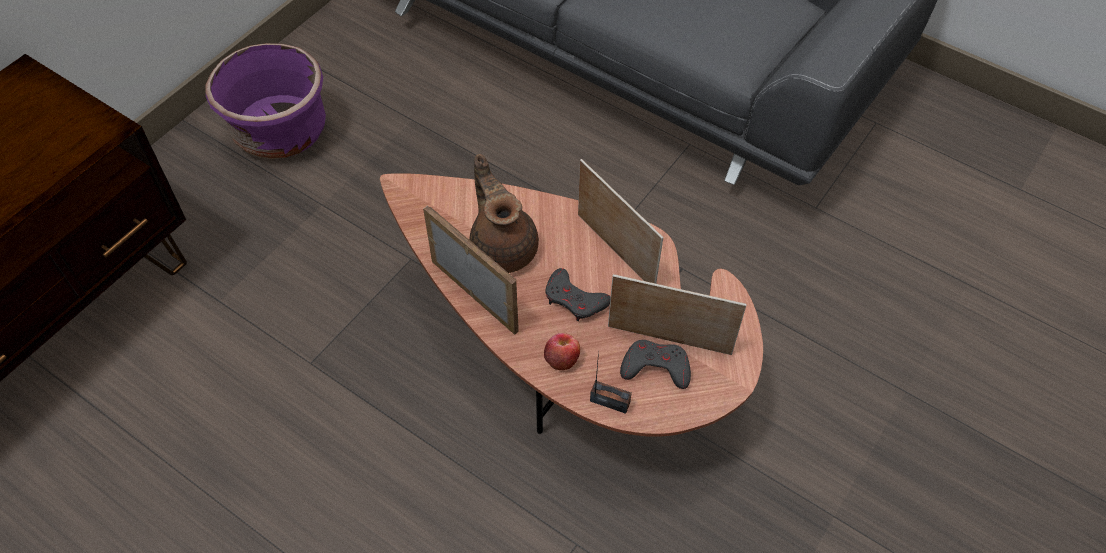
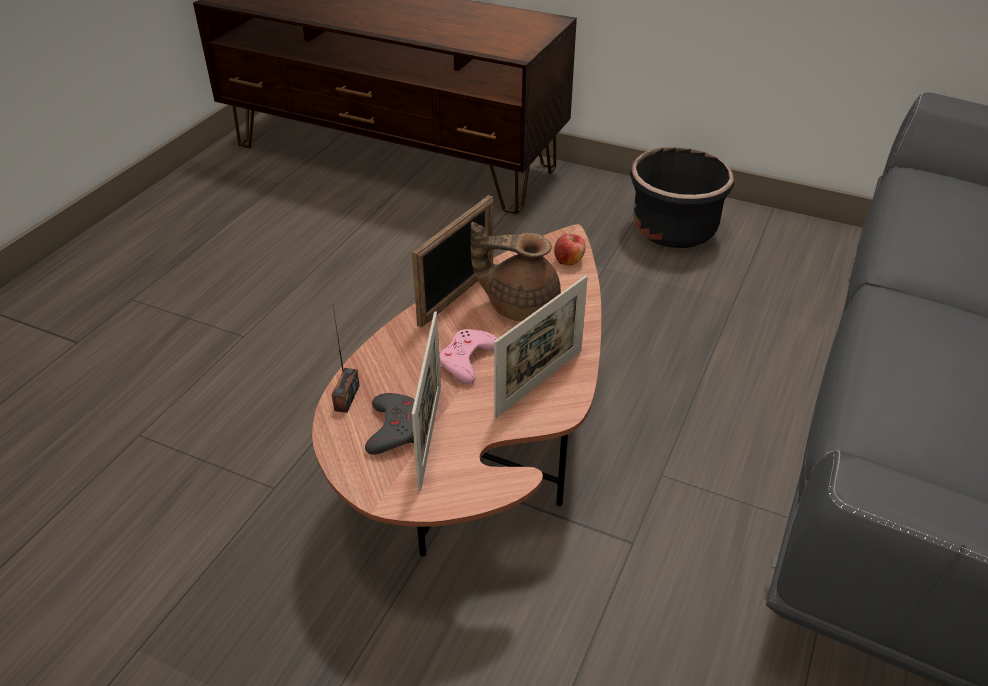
camera: 80 degrees right, 15 degrees down
(280, 132) = (673, 230): purple planter -> black planter
(503, 246) = (520, 305): brown teapot -> brown teapot turned 135 degrees counterclockwise
(562, 359) = (393, 359): apple -> apple (569, 260)
(575, 299) = (467, 360): grey game controller -> pink game controller

